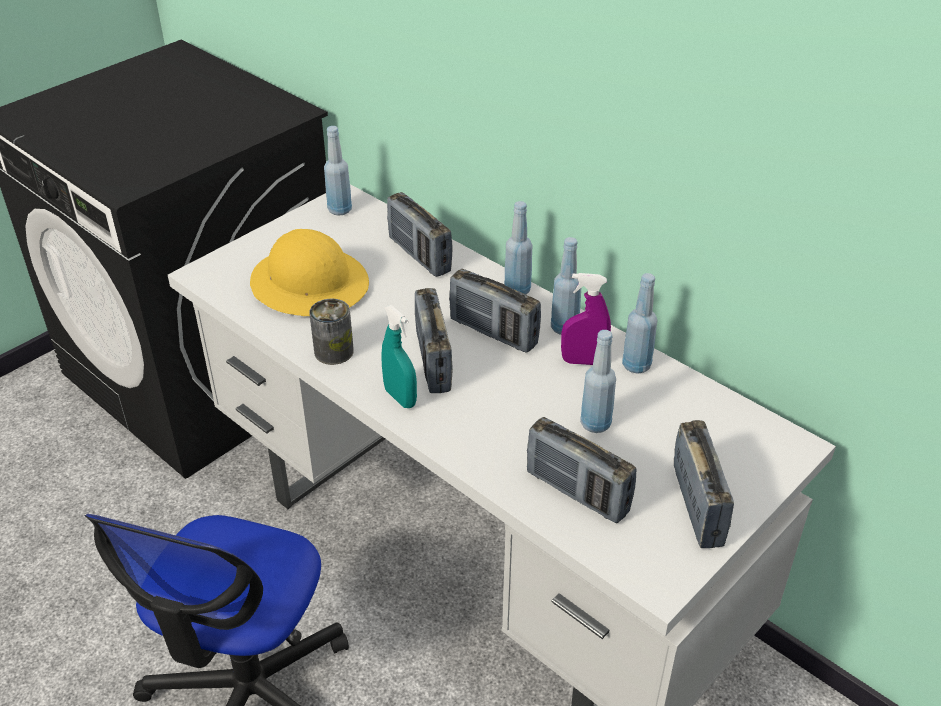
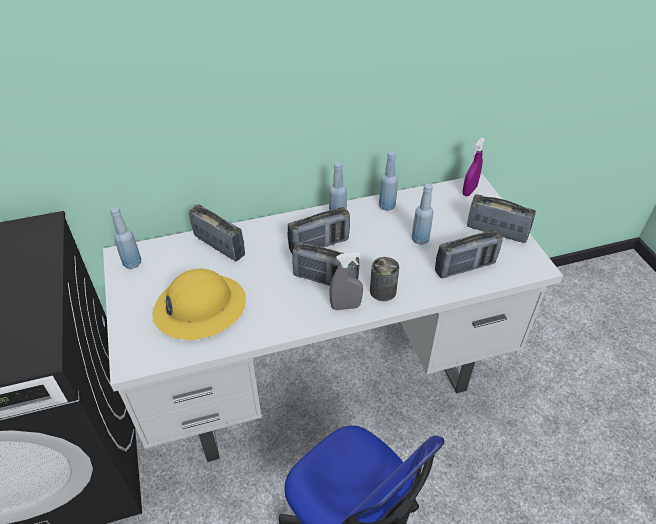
camera: 60 degrees left, 5 degrees up
(334, 351) = (279, 321): can -> can (383, 291)
(400, 398) = (345, 306): turquoise spray bottle -> grey spray bottle
(419, 255) = (219, 246): radio -> radio turned 135 degrees counterclockwise
(517, 290) = (289, 220): blue bottle -> none
(583, 361) = (369, 222): purple spray bottle -> purple spray bottle (469, 191)

